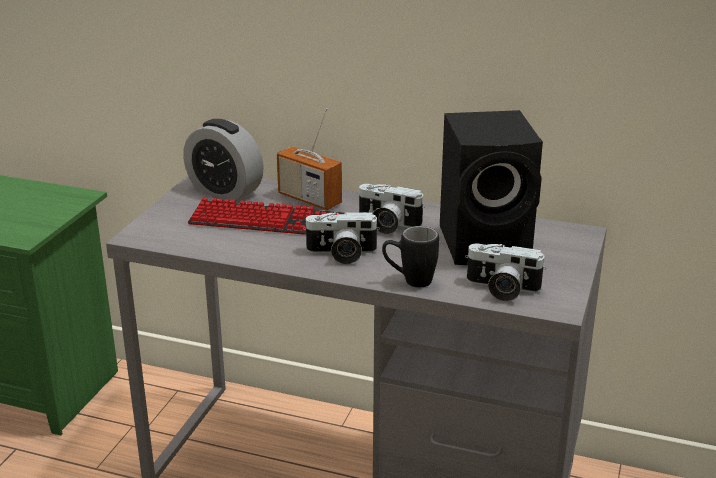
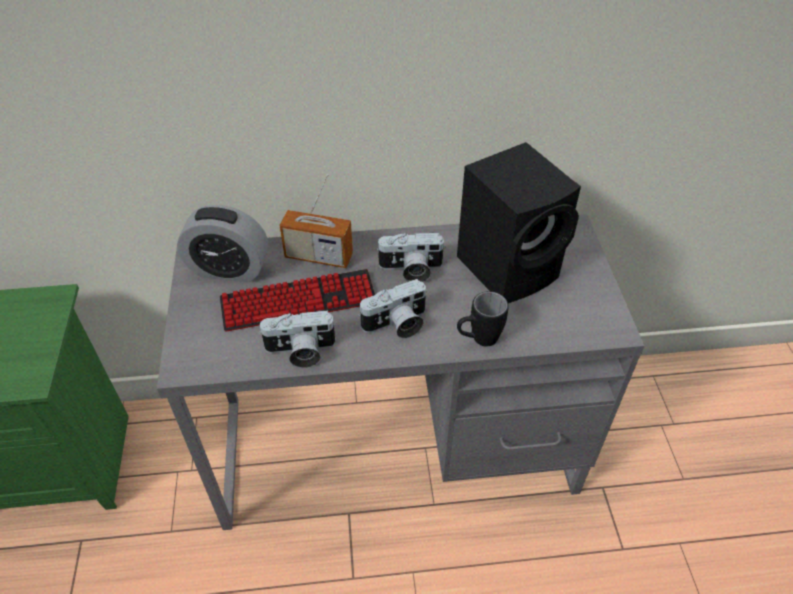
camera: 25 degrees left, 20 degrees up
(501, 289) = (558, 323): camera -> camera (300, 352)

